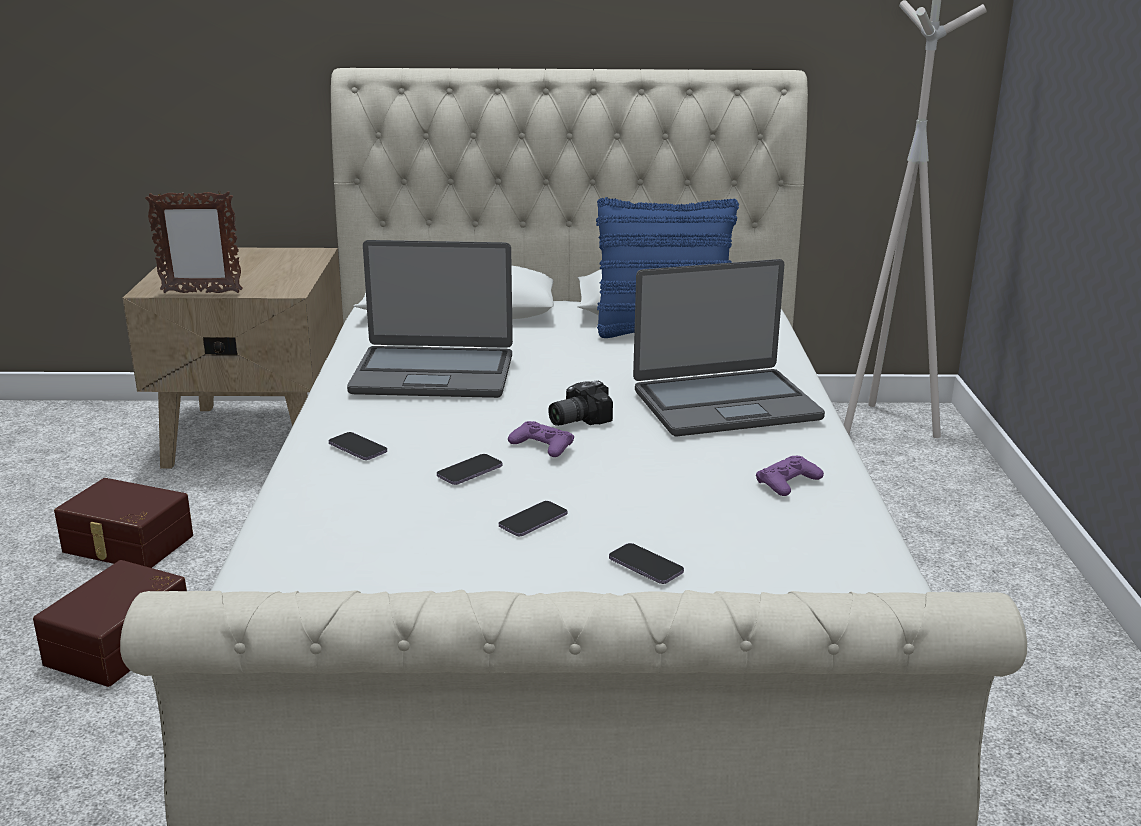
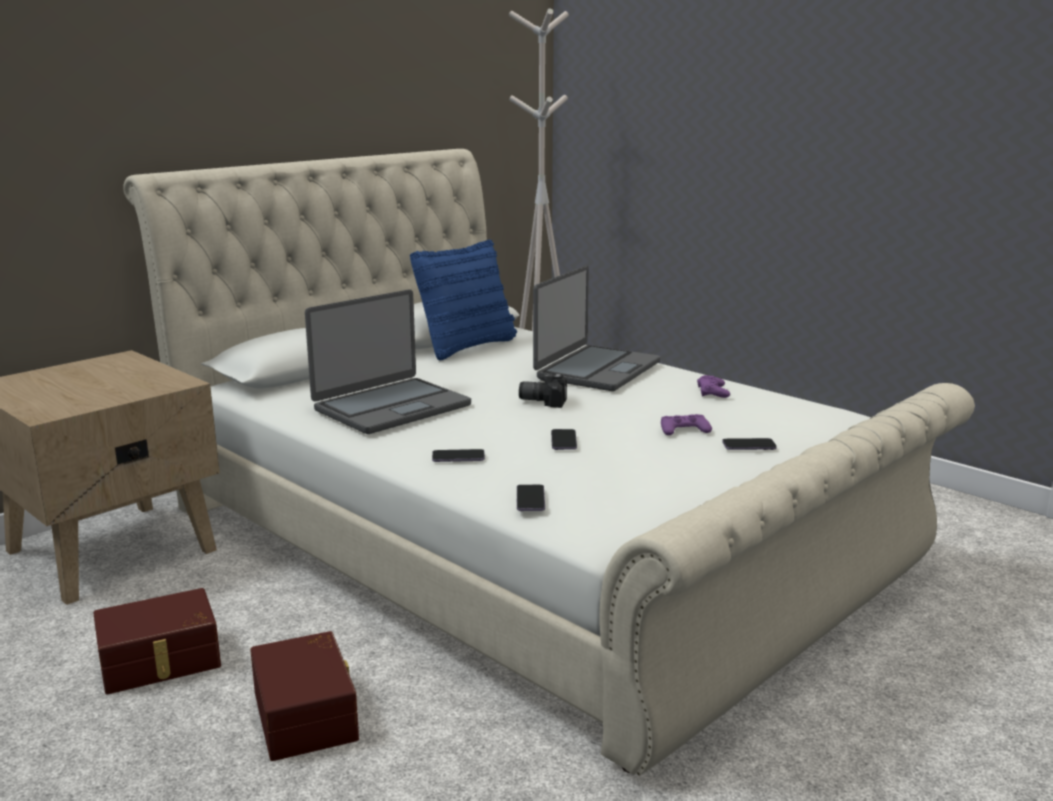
camera: 45 degrees left, 5 degrees down
(201, 292) = (102, 403): picture frame -> none
(533, 521) = (650, 450): phone -> phone (530, 500)
(542, 445) = (563, 417): purple game controller -> purple game controller (684, 430)
(575, 419) = (543, 401): camera -> camera turned 90 degrees clockwise

